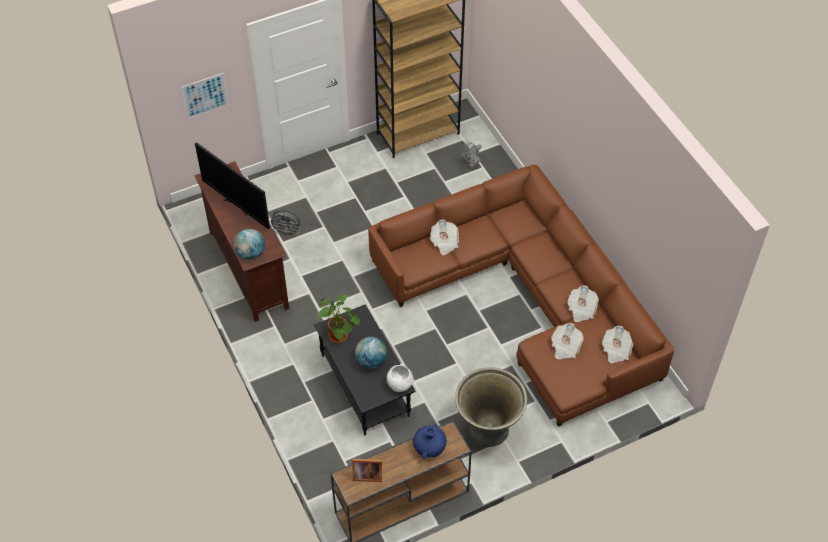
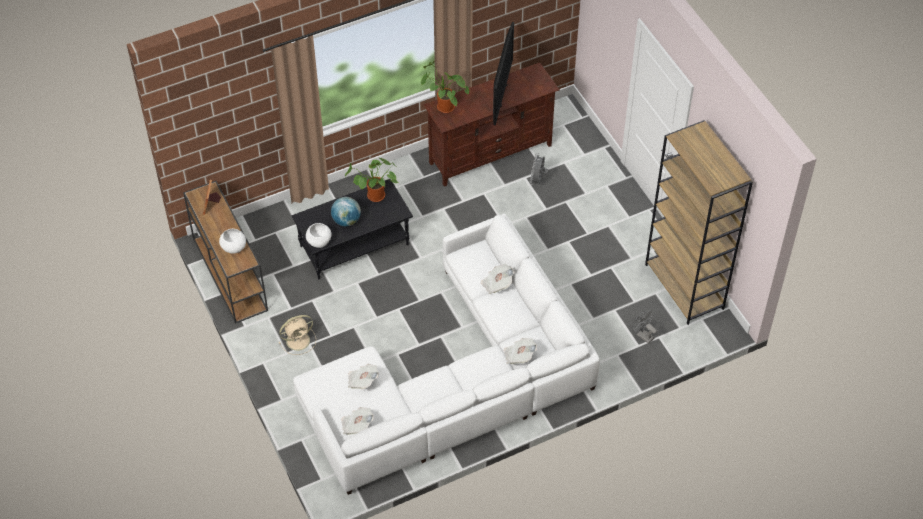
camera: 90 degrees right, 0 degrees up
(205, 95) = (605, 37): picture -> none
(237, 206) = (501, 95): television -> television turned 150 degrees clockwise
(250, 253) = (443, 107): globe -> potted plant
(429, 447) = (234, 248): blue vase -> white bowl
(487, 430) = (299, 340): grey planter -> beige fan
(528, 298) = (455, 380): brown sofa -> white sofa
(581, 309) = (409, 399): newspaper -> newspaper (519, 356)

